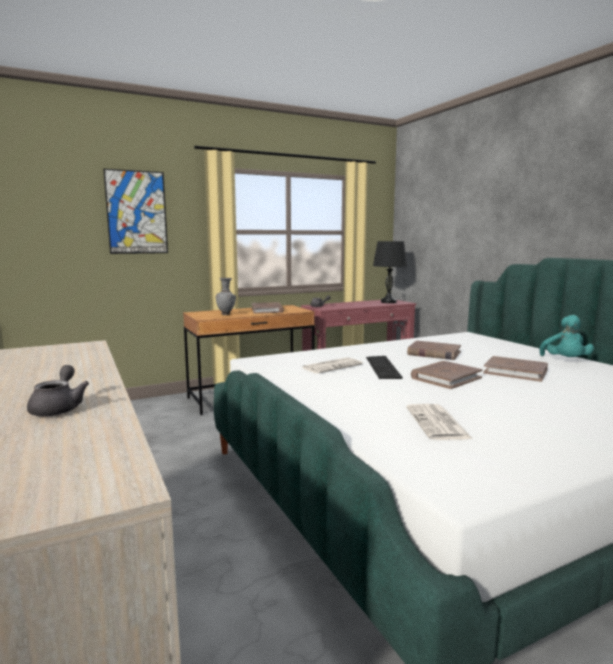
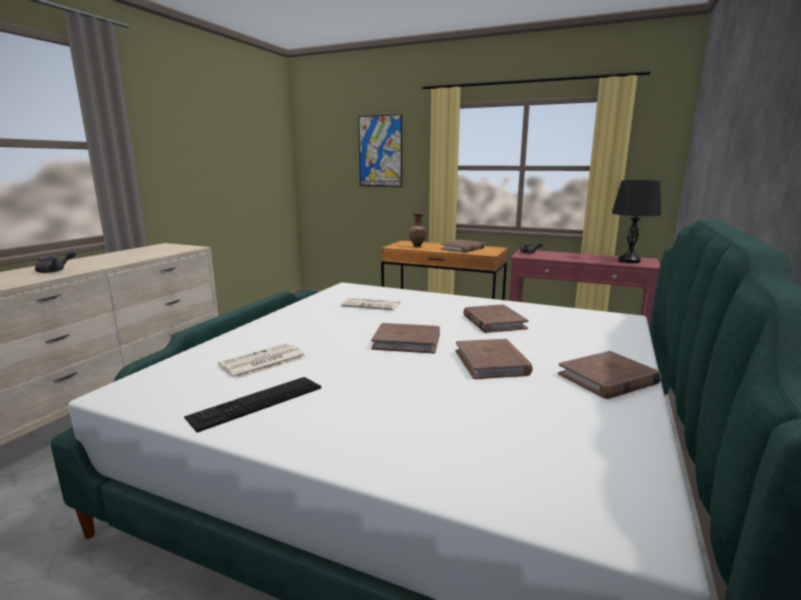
camera: 50 degrees right, 5 degrees up
(226, 314) = (418, 247): grey vase -> brown vase
(382, 367) = (400, 317): keyboard -> keyboard (256, 402)
(565, 361) = (608, 379): turquoise plush toy -> brown book

